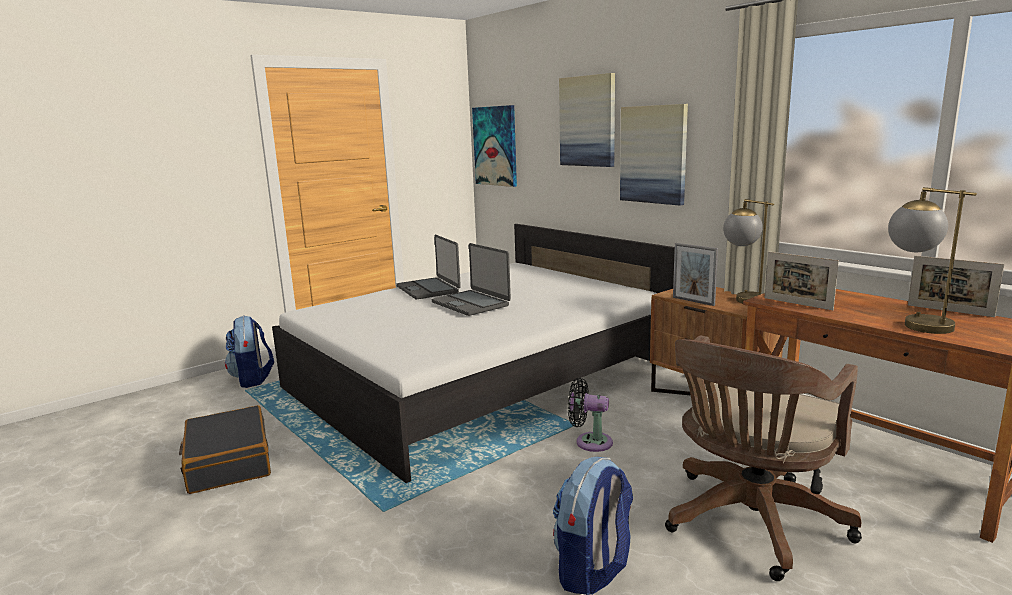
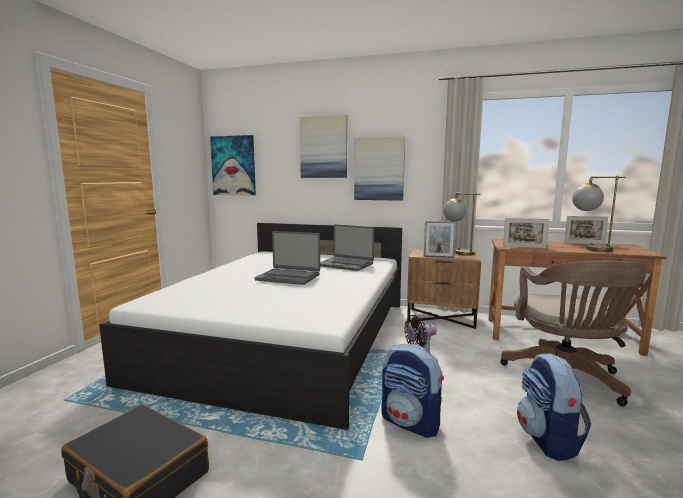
camera: 35 degrees left, 5 degrees down
(253, 379) = (60, 387): backpack -> backpack (411, 423)
(428, 289) = (230, 273): laptop -> laptop (345, 265)

